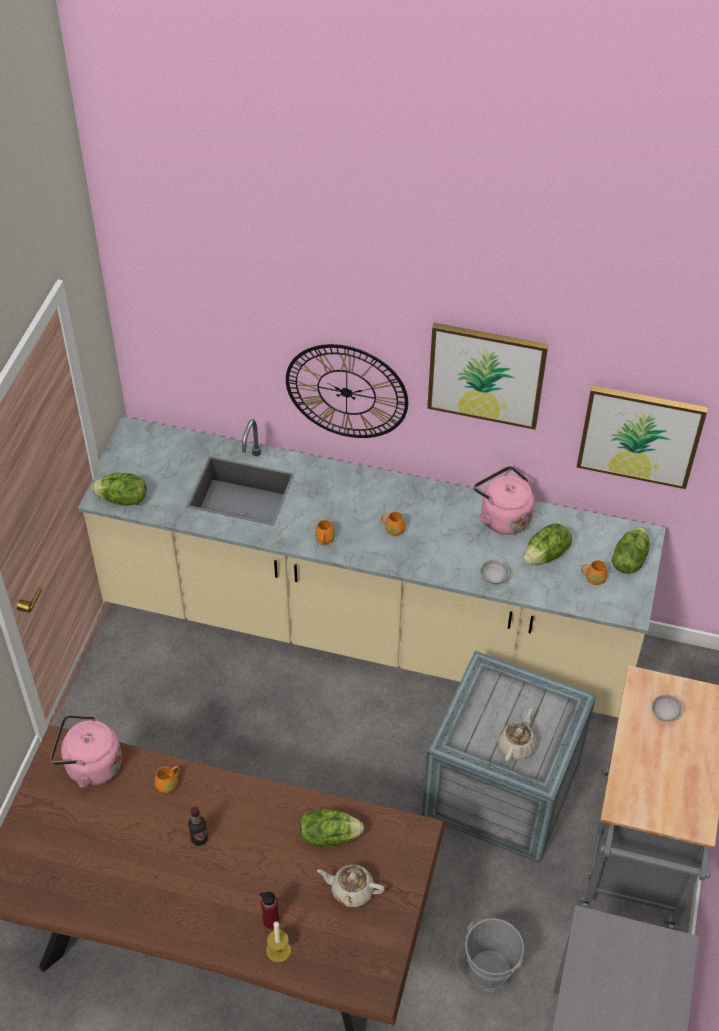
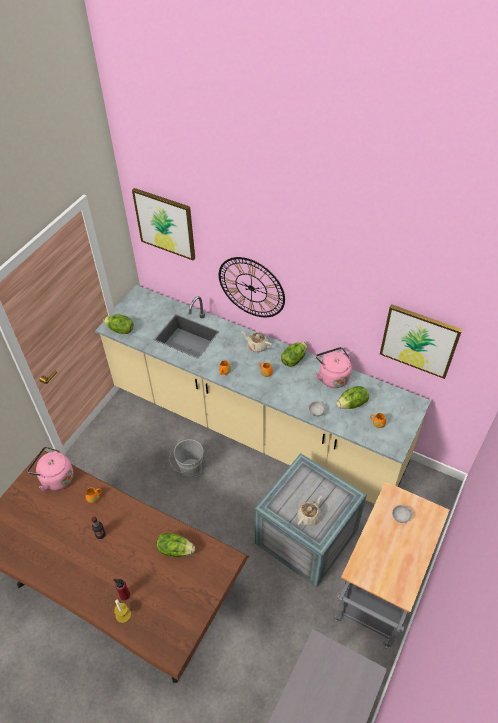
camera: 15 degrees right, 0 degrees up
(351, 890) = (178, 587): beige teapot -> beige teapot (257, 346)
(486, 374) = (329, 288): picture -> picture (165, 223)
(486, 975) = (266, 650): grey bucket -> grey bucket (189, 470)
(628, 560) = (402, 416): lettuce -> lettuce (293, 359)

